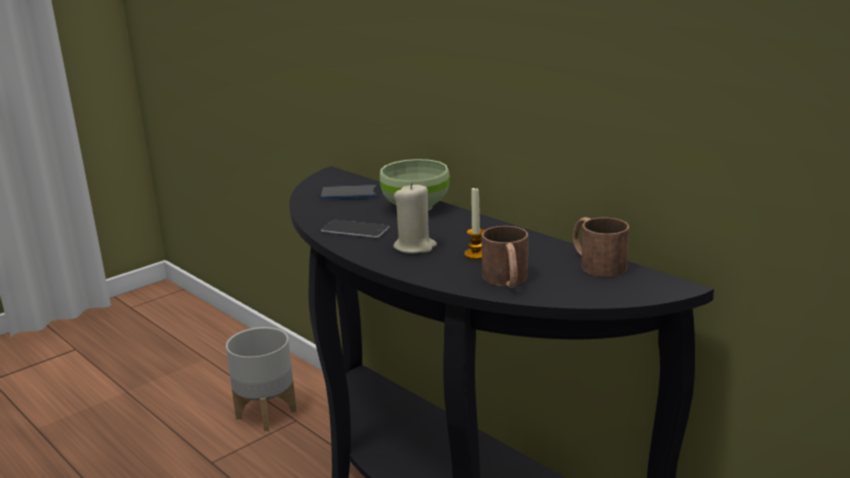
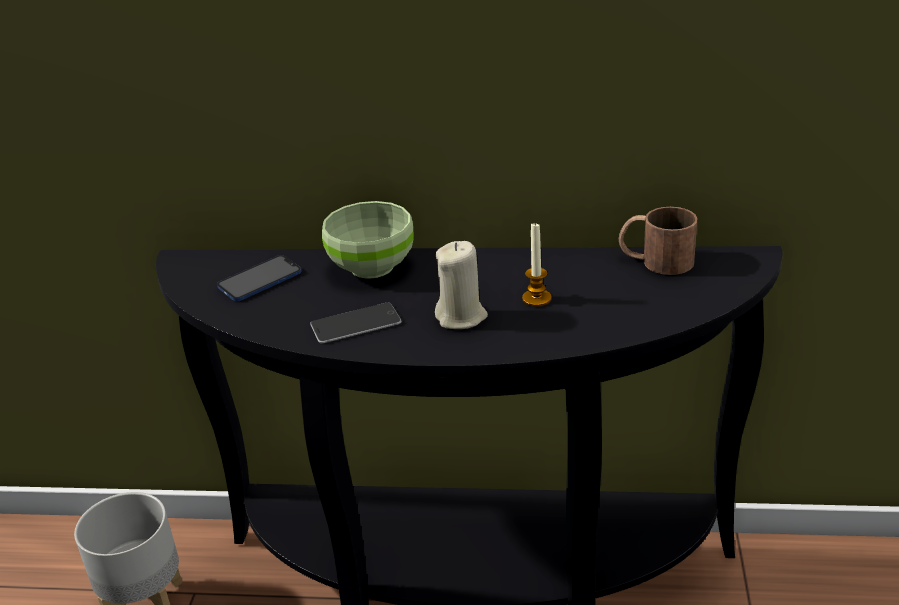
camera: 40 degrees left, 10 degrees up
(507, 281) = (617, 315): brown mug -> none

